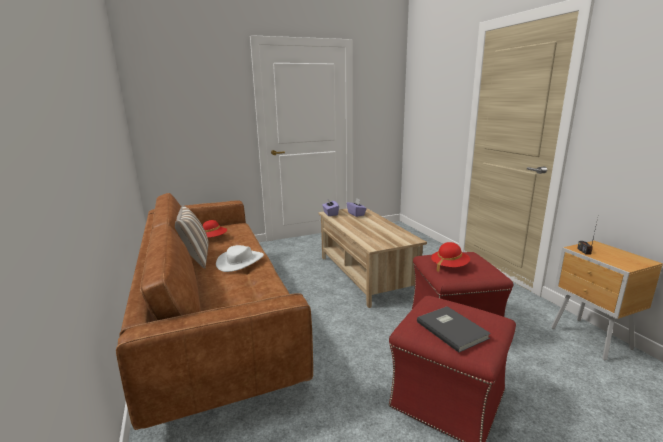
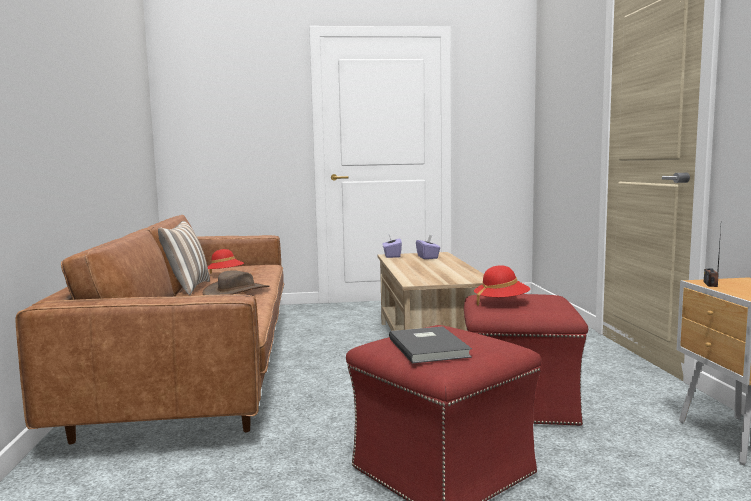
camera: 15 degrees right, 10 degrees down
(240, 261) = (236, 291): white hat -> brown hat

